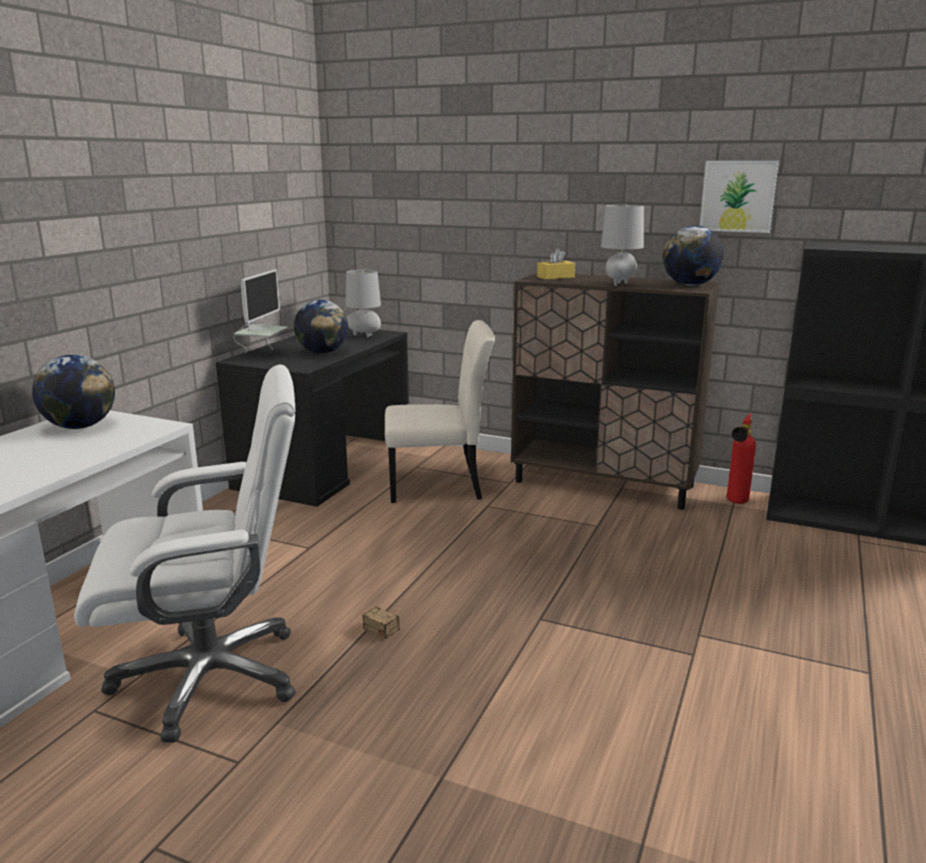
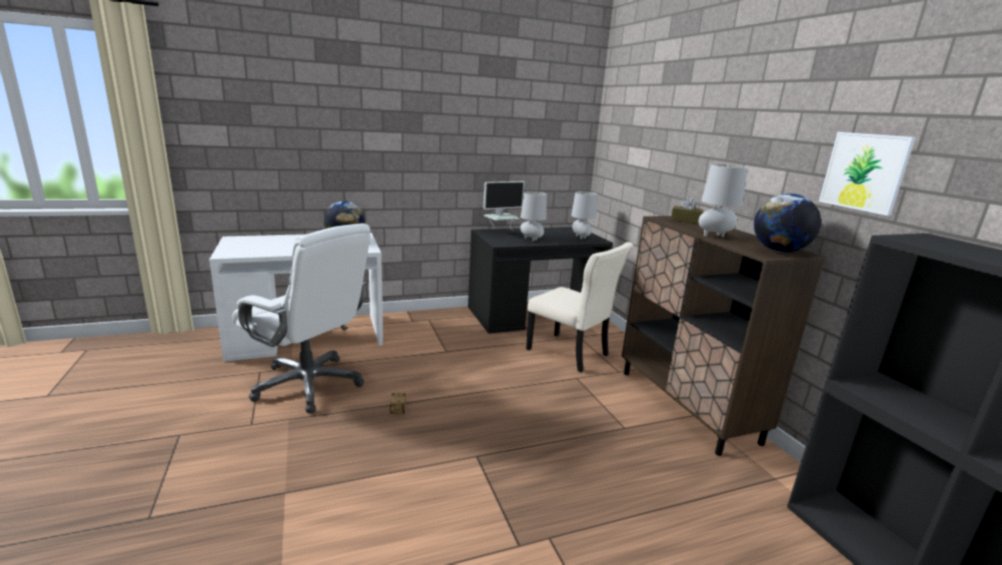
camera: 45 degrees right, 0 degrees up
(322, 352) = (531, 239): globe -> grey table lamp
(555, 277) = (685, 220): yellow tissue box -> brown tissue box
(735, 503) = (781, 478): fire extinguisher -> none

